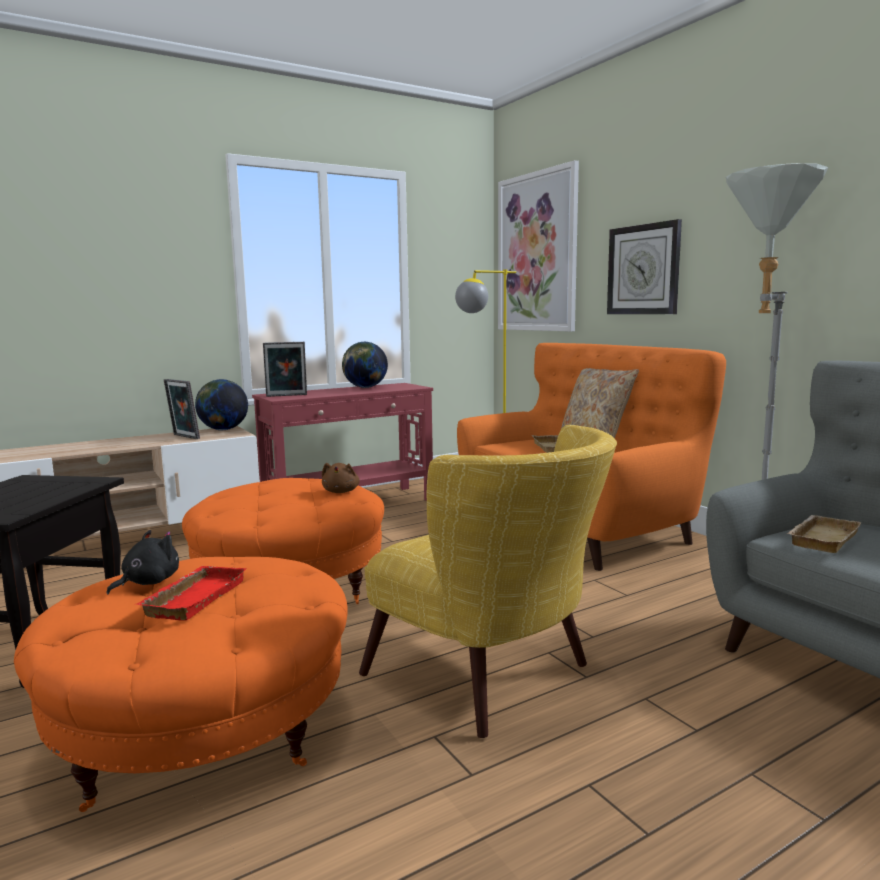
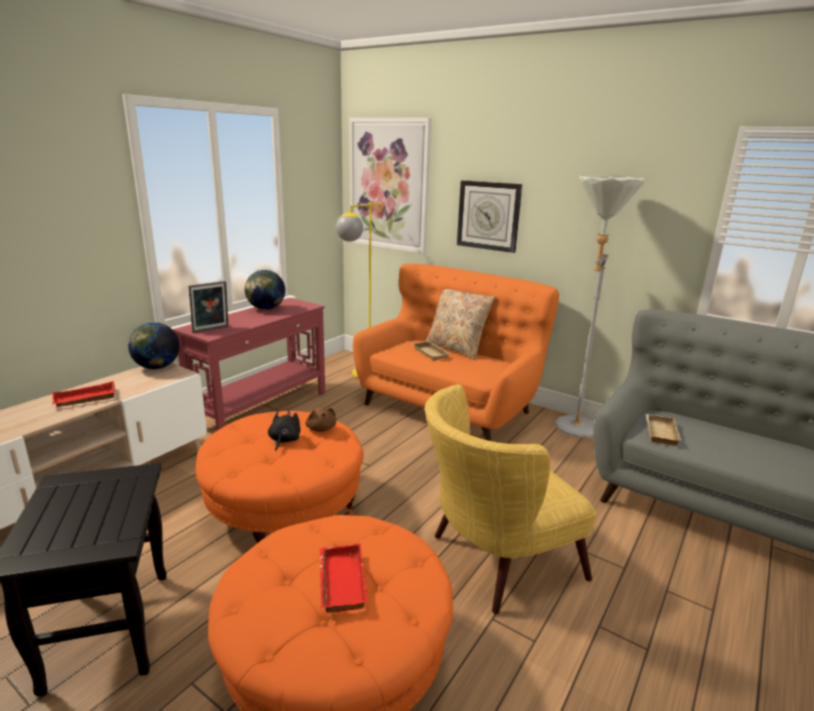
camera: 25 degrees left, 10 degrees up
(132, 442) = (84, 399): none -> red tray
(148, 582) = (279, 572): black plush toy -> black plush toy (284, 440)
(184, 437) = (129, 383): picture frame -> none
(493, 679) = (493, 561): yellow armchair -> yellow armchair turned 135 degrees clockwise

